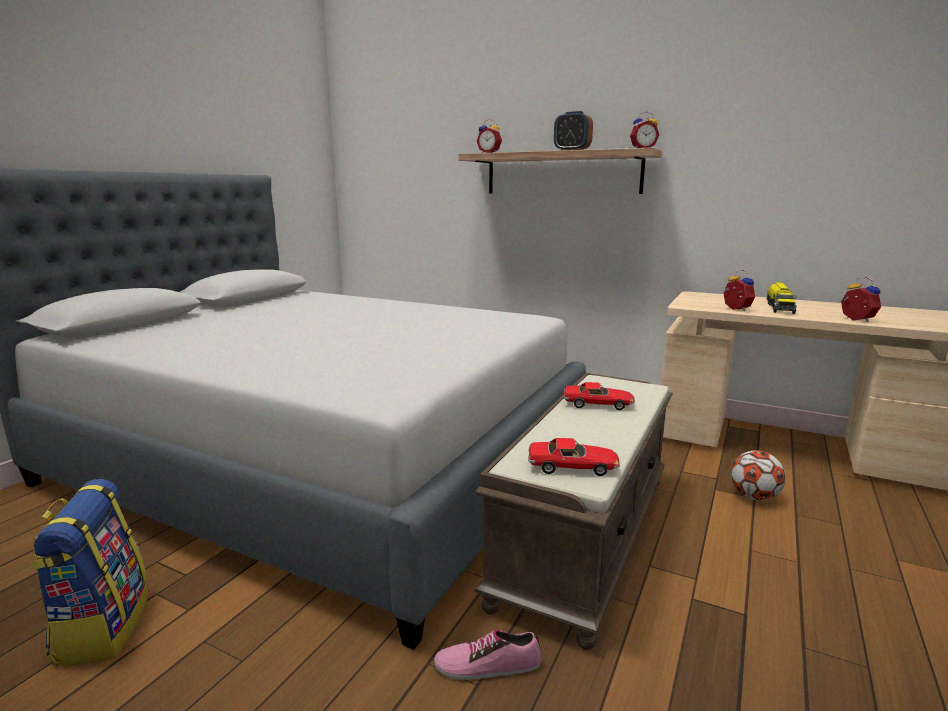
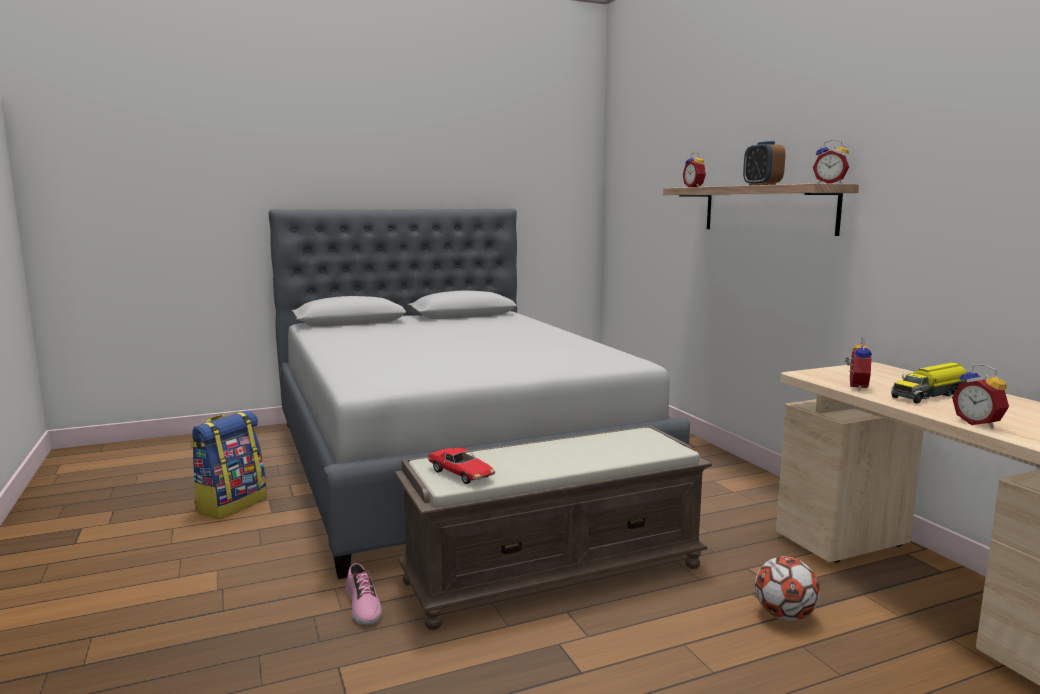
camera: 40 degrees right, 5 degrees down
(487, 664) = (362, 605): shoe -> shoe turned 150 degrees counterclockwise
(598, 404) = (590, 447): toy car -> none
(855, 320) = (979, 423): alarm clock -> alarm clock turned 135 degrees clockwise

